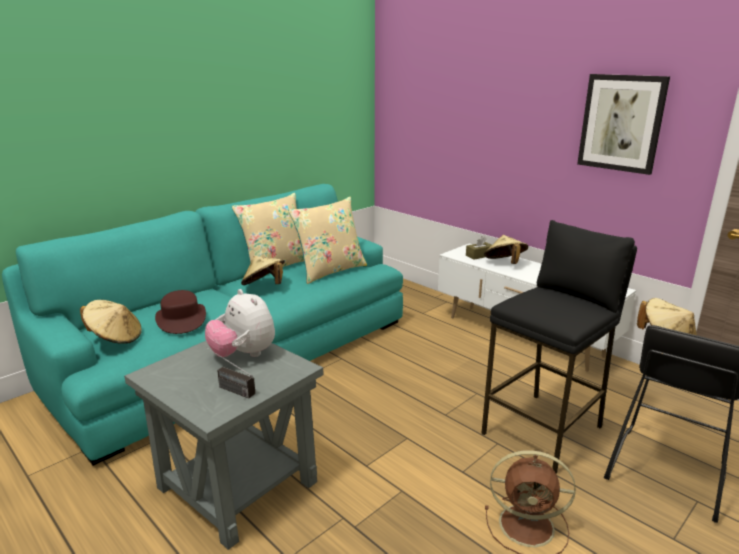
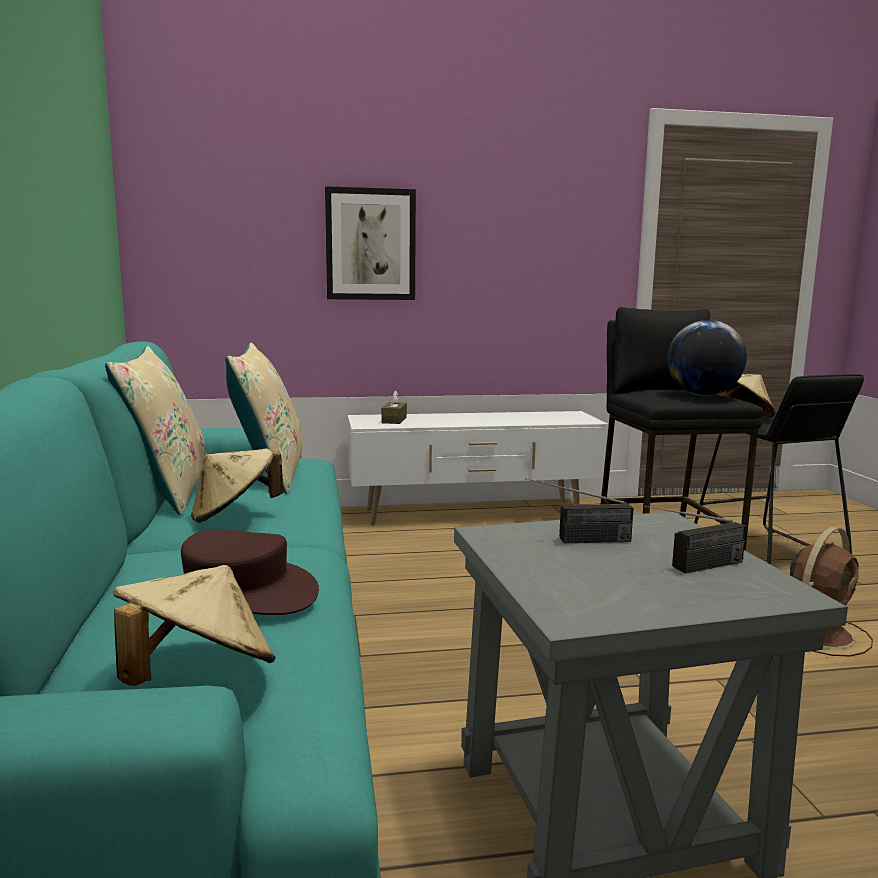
camera: 55 degrees left, 10 degrees down
(243, 354) = (577, 540): plush toy -> radio
(504, 263) = (438, 420): beige hat -> none
(559, 311) = (703, 395): none -> globe
(621, 123) = (540, 222): picture -> picture (370, 244)

